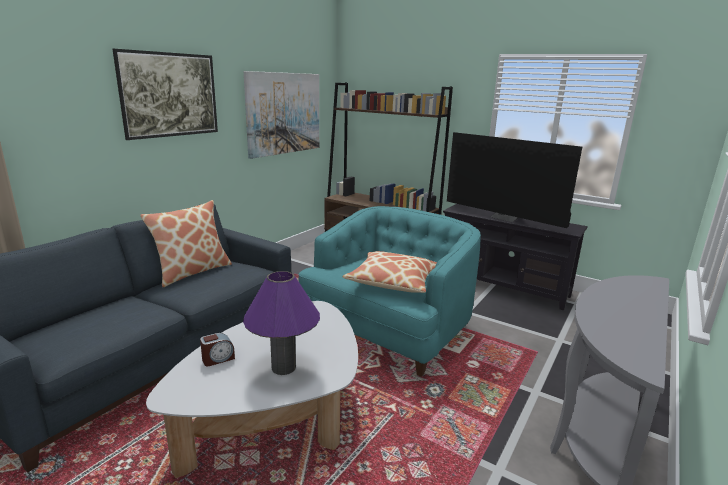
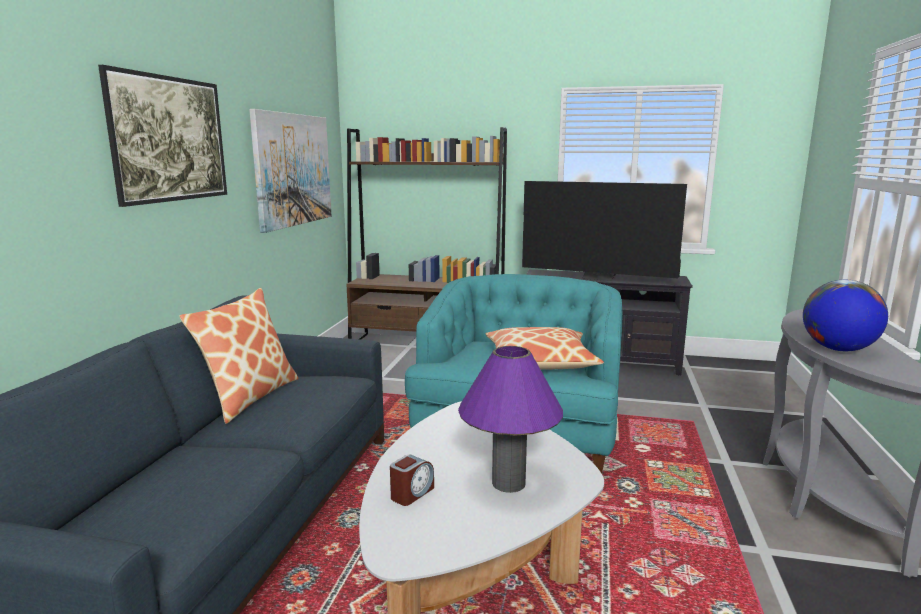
camera: 20 degrees left, 5 degrees down
(602, 320) = (838, 349): none -> globe

